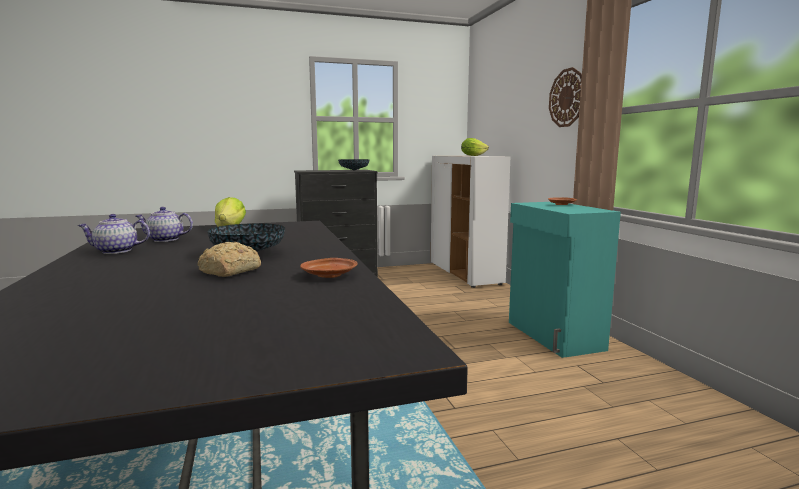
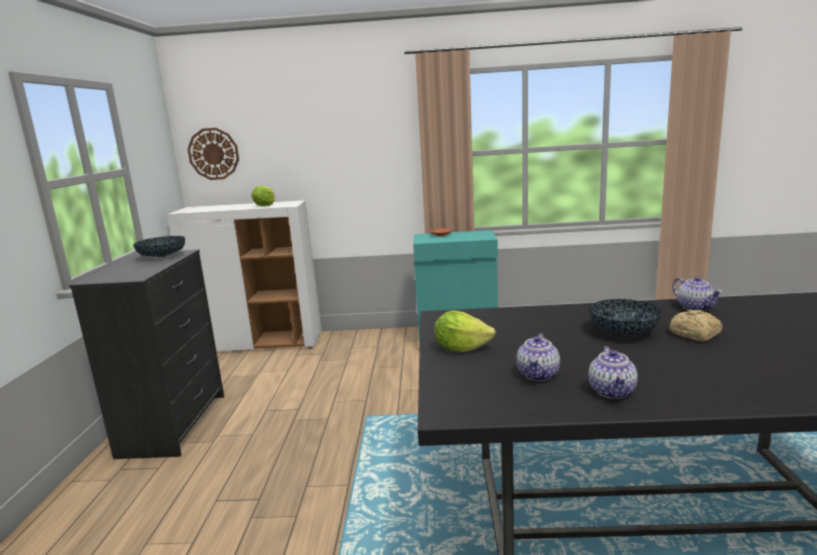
camera: 70 degrees left, 5 degrees up
(330, 275) = (695, 307): brown plate -> teapot
(567, 98) = (384, 141): wall clock -> wall clock (213, 154)

